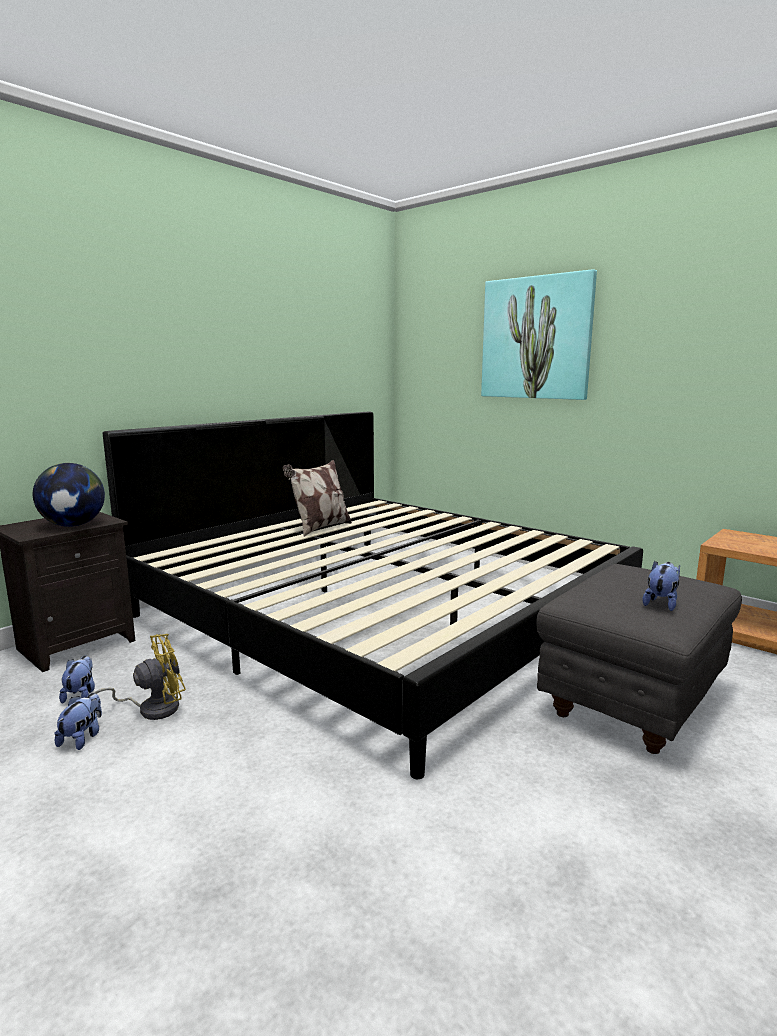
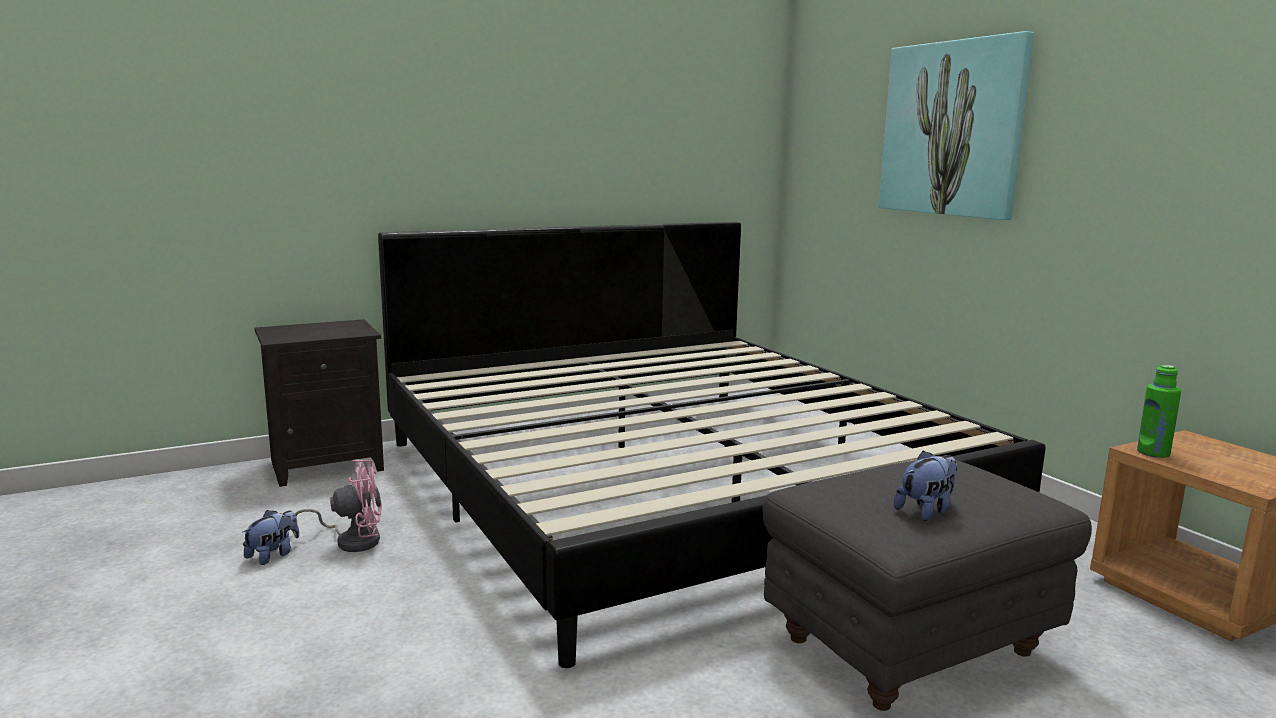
camera: 20 degrees right, 0 degrees up
(73, 525) = (326, 333): globe -> none
(81, 695) = (298, 514): plush toy -> none
(152, 708) = (352, 540): yellow fan -> pink fan
(320, 528) = (629, 367): pillow -> none
(727, 545) = (1153, 453): none -> green bottle

